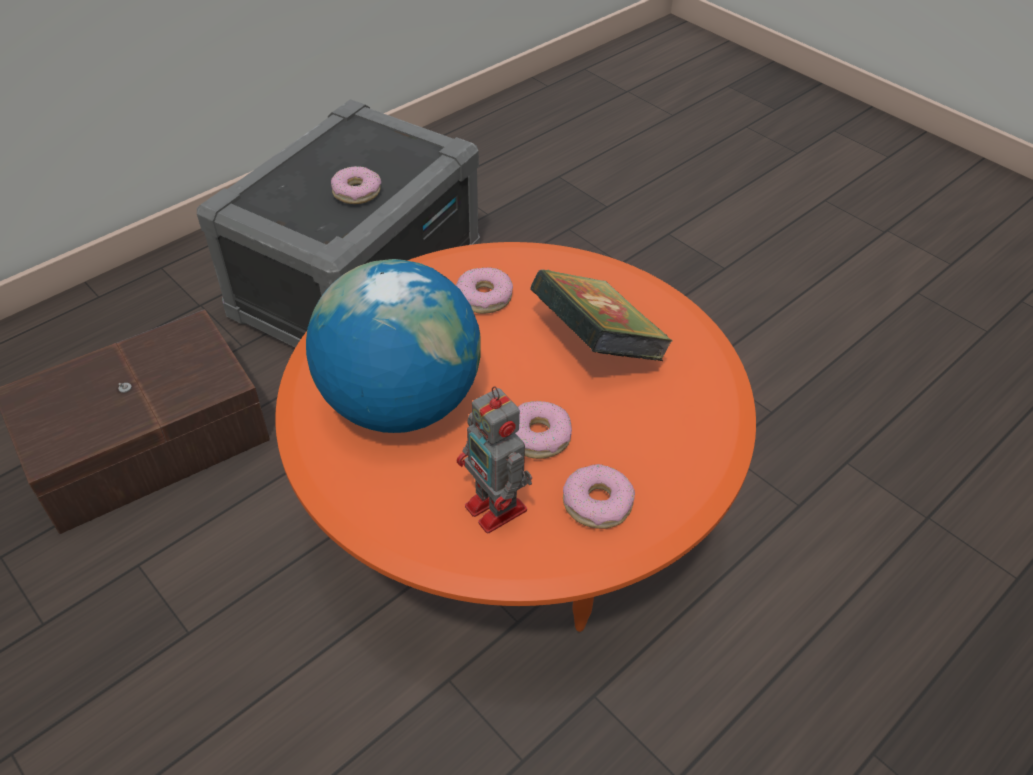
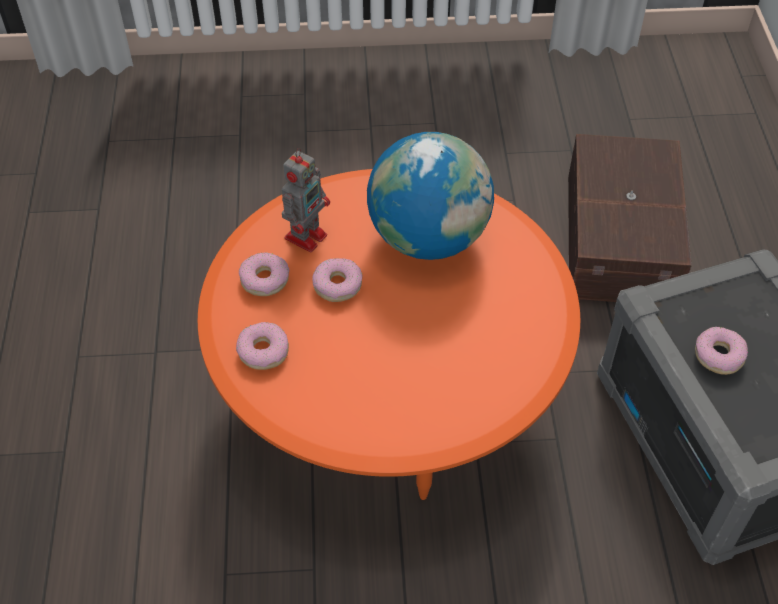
camera: 130 degrees right, 5 degrees up
(484, 297) = (491, 337): donut -> donut (263, 351)
(497, 510) = (307, 235): toy robot -> toy robot turned 120 degrees clockwise
(596, 345) = (383, 368): book -> none

